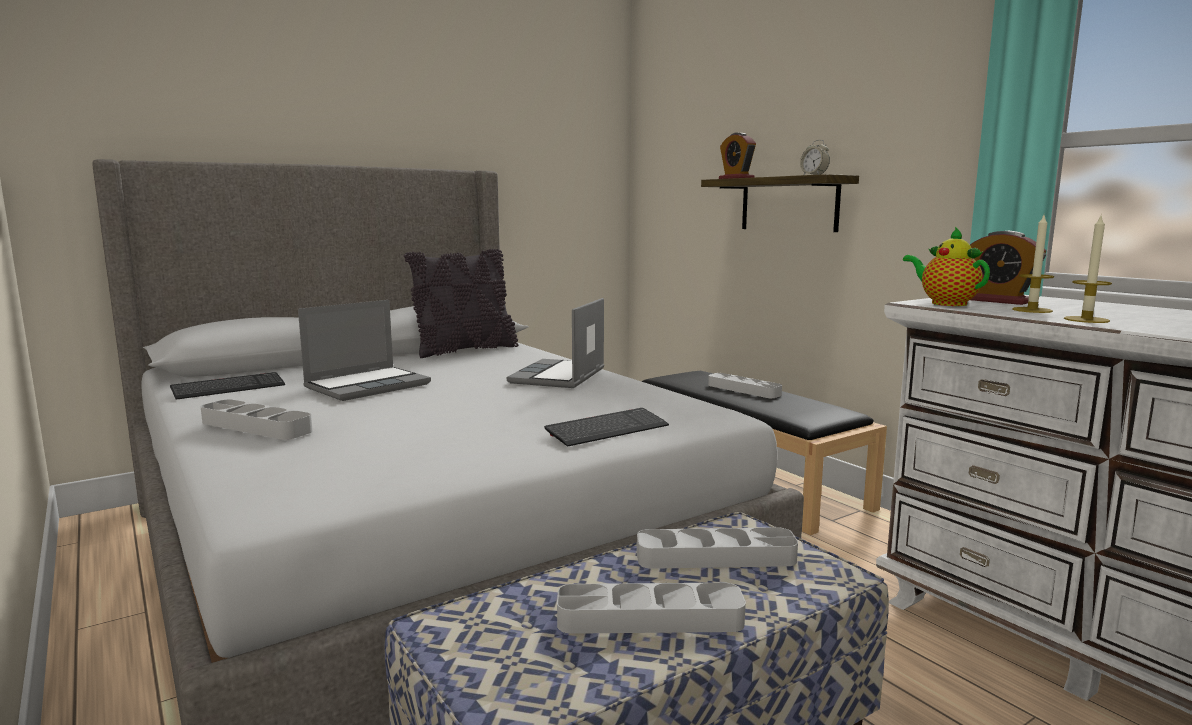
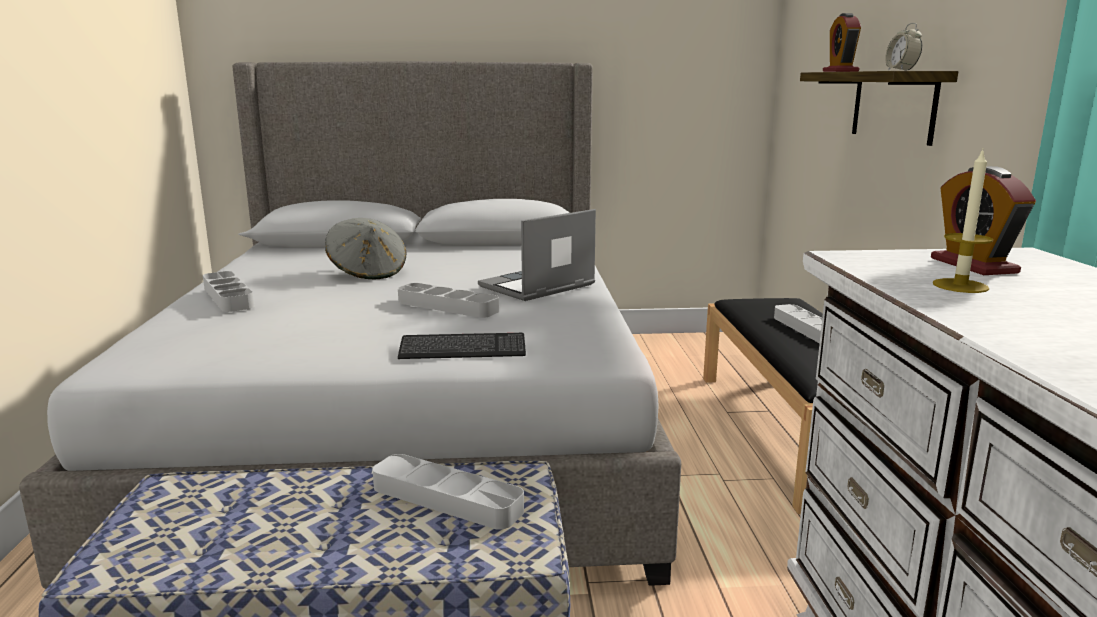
camera: 30 degrees right, 5 degrees up
(228, 388) = (278, 260): keyboard -> none
(368, 385) = (368, 272): laptop -> grey hat
(465, 350) = (513, 247): black pillow -> none
(650, 618) = (302, 535): grey tray -> grey tray (447, 306)
(945, 303) = (875, 260): teapot -> none
(1086, 320) = (978, 312): candle -> none

